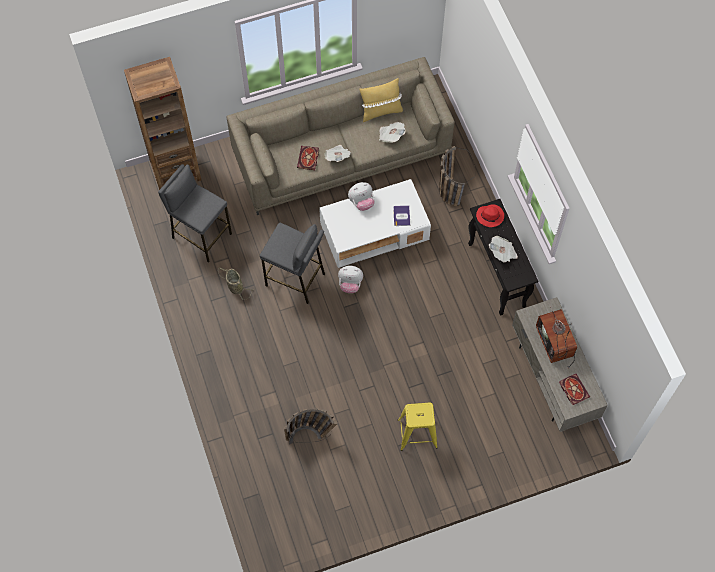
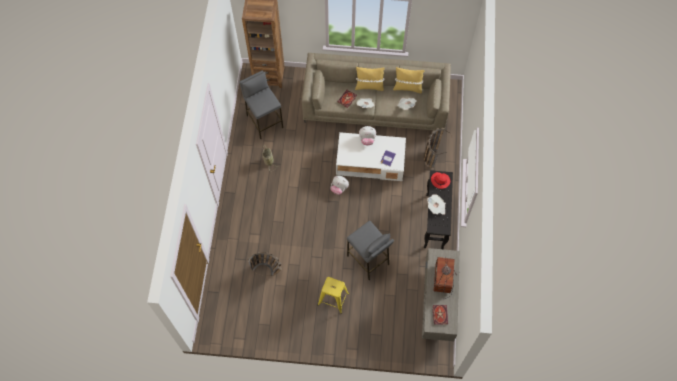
camera: 25 degrees right, 0 degrees up
(295, 280) = (307, 171): grey stool -> grey stool (368, 260)
(329, 129) = (369, 86): none -> yellow pillow

